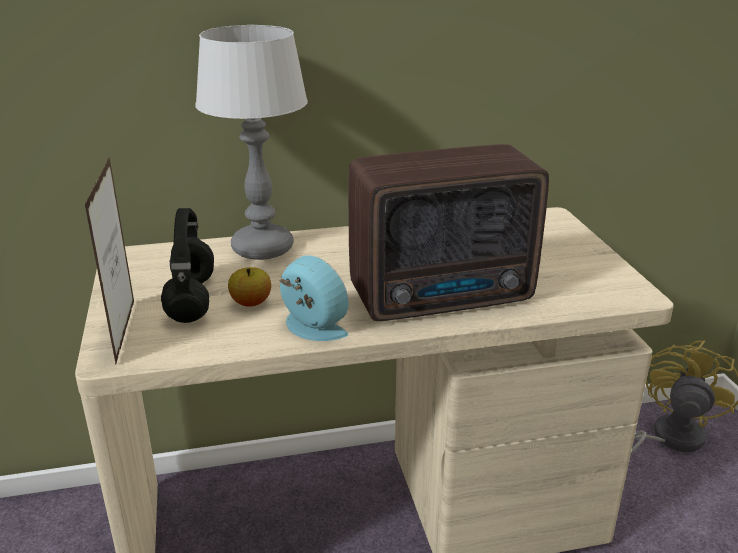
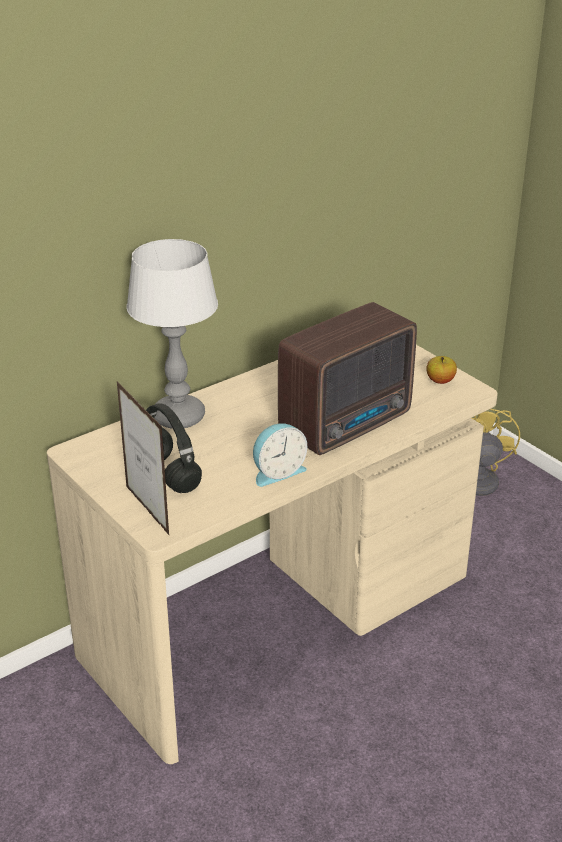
camera: 25 degrees left, 5 degrees up
(251, 303) = (216, 464): apple -> apple (440, 381)
(311, 328) = (277, 472): alarm clock -> alarm clock turned 135 degrees clockwise

